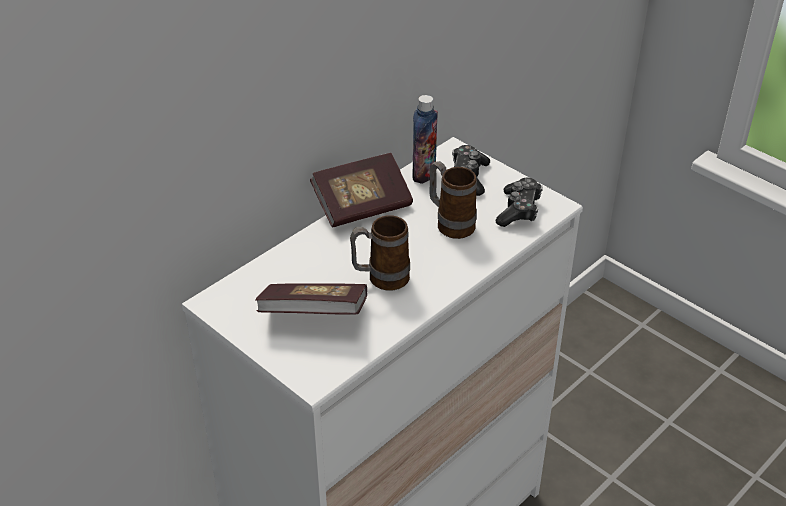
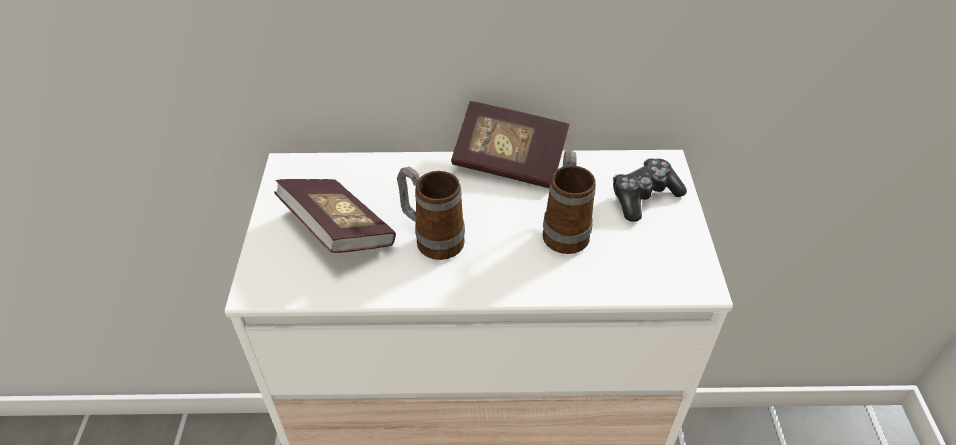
camera: 45 degrees right, 5 degrees up
(424, 174) = (604, 167): bottle -> none
(519, 210) = (652, 262): game controller -> none

